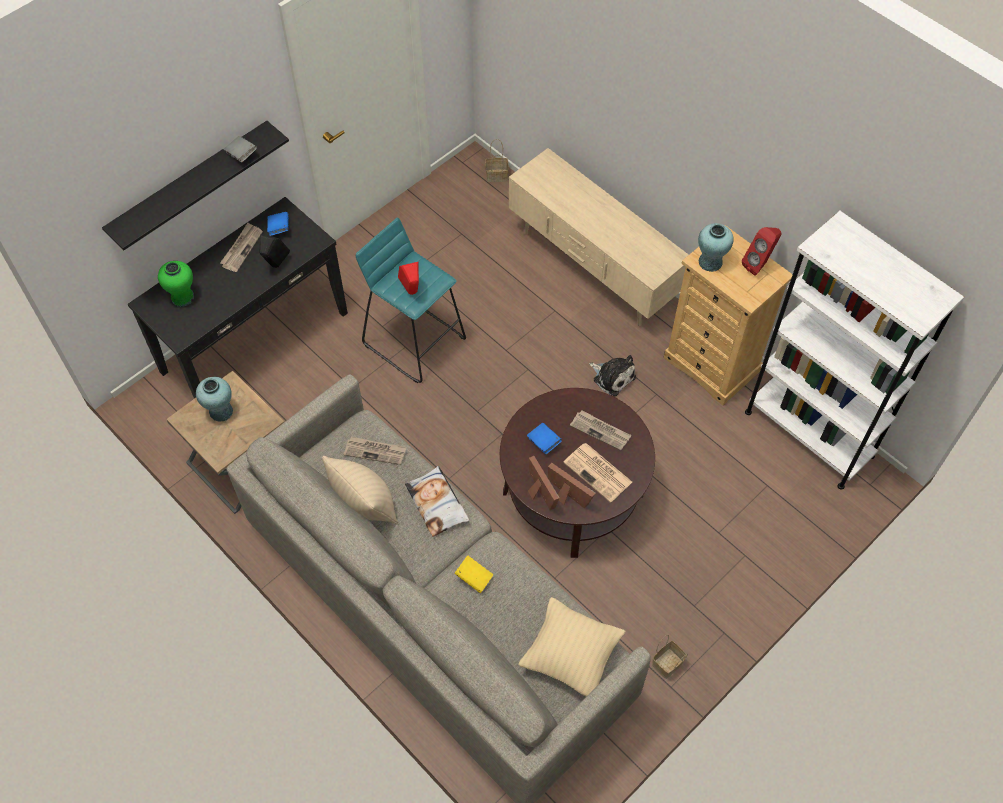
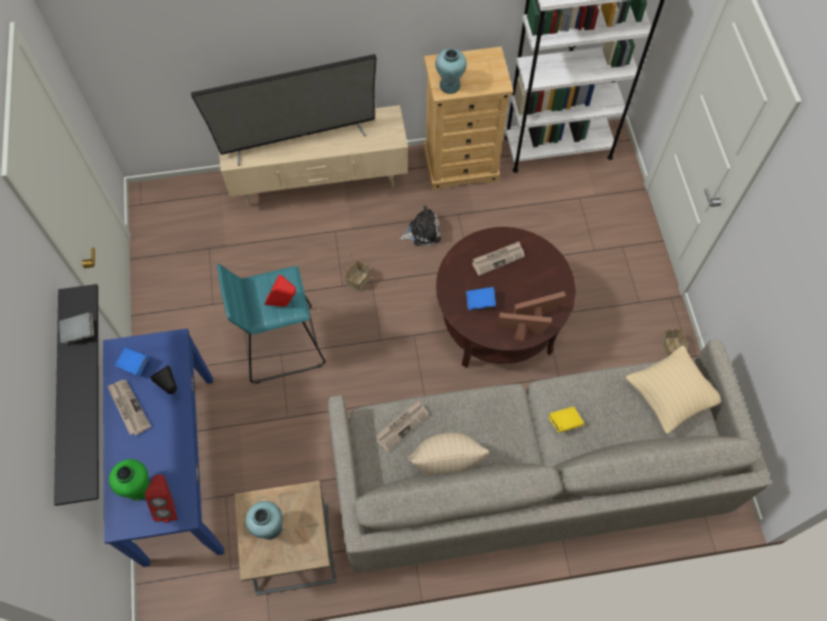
camera: 55 degrees left, 5 degrees up
(254, 342) = (179, 467): black console table -> blue console table
(437, 504) = (481, 409): pillow -> none
(497, 175) = (176, 188): basket -> basket (358, 279)
(588, 207) = (298, 138): none -> television
(598, 473) = (532, 282): newspaper -> none
(759, 265) = (476, 59): red speaker -> red speaker (168, 505)

